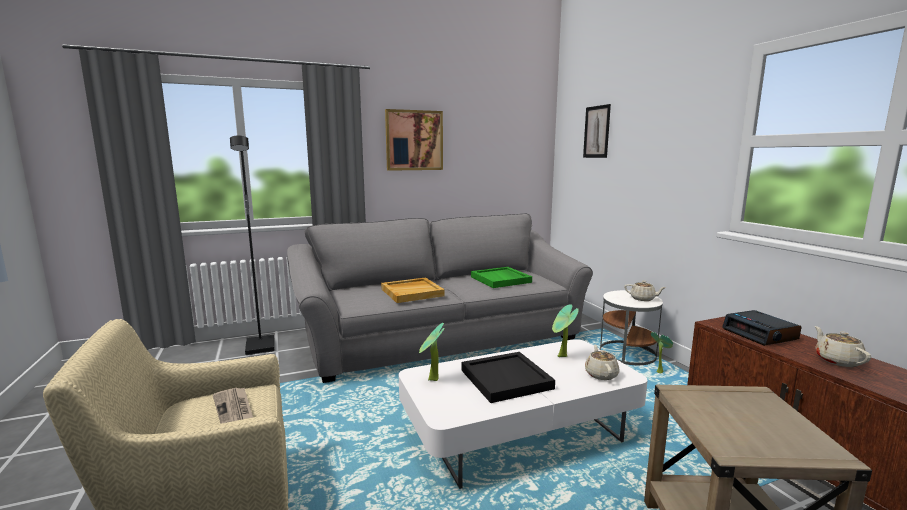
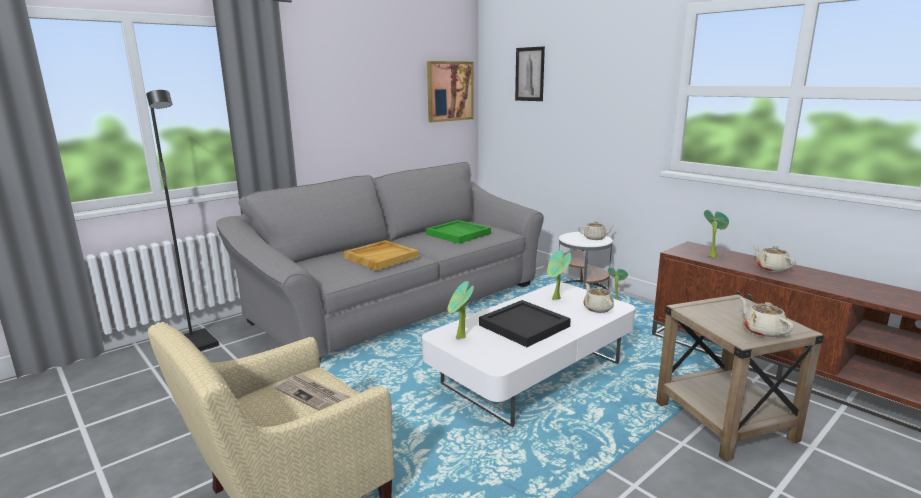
camera: 20 degrees left, 5 degrees up
(414, 140) = (340, 85): picture -> picture (449, 91)
(760, 334) = (712, 256): alarm clock -> potted plant
(769, 444) = (762, 331): none -> beige teapot

